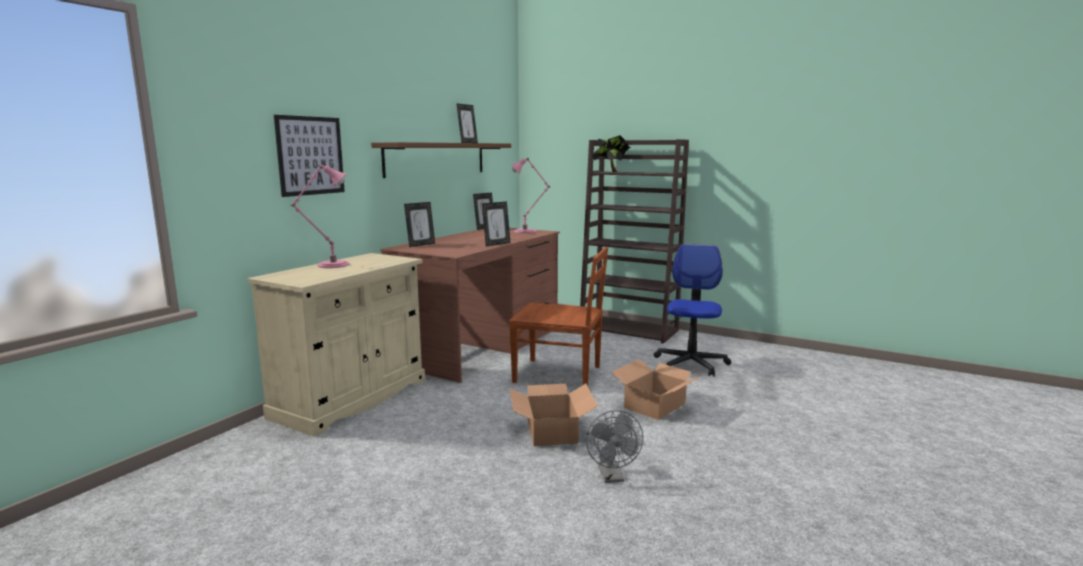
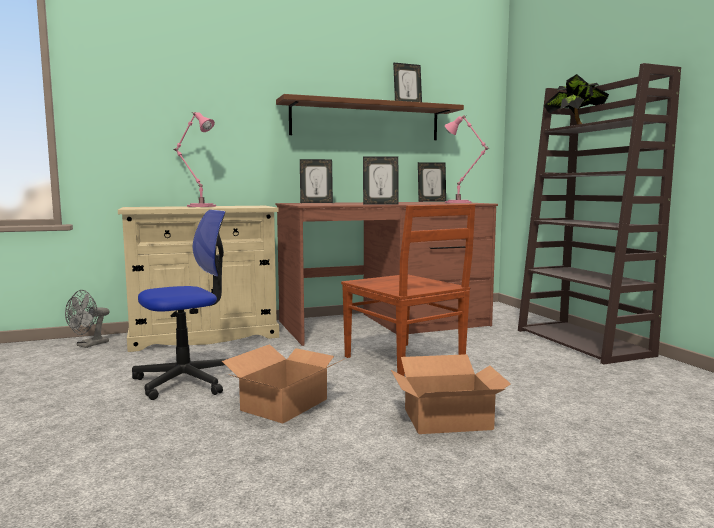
camera: 40 degrees right, 5 degrees down
(310, 156) = (202, 108): picture -> none
(612, 477) = (239, 466): grey fan -> grey fan (89, 345)
(691, 363) = (599, 393): office chair -> office chair (187, 380)

